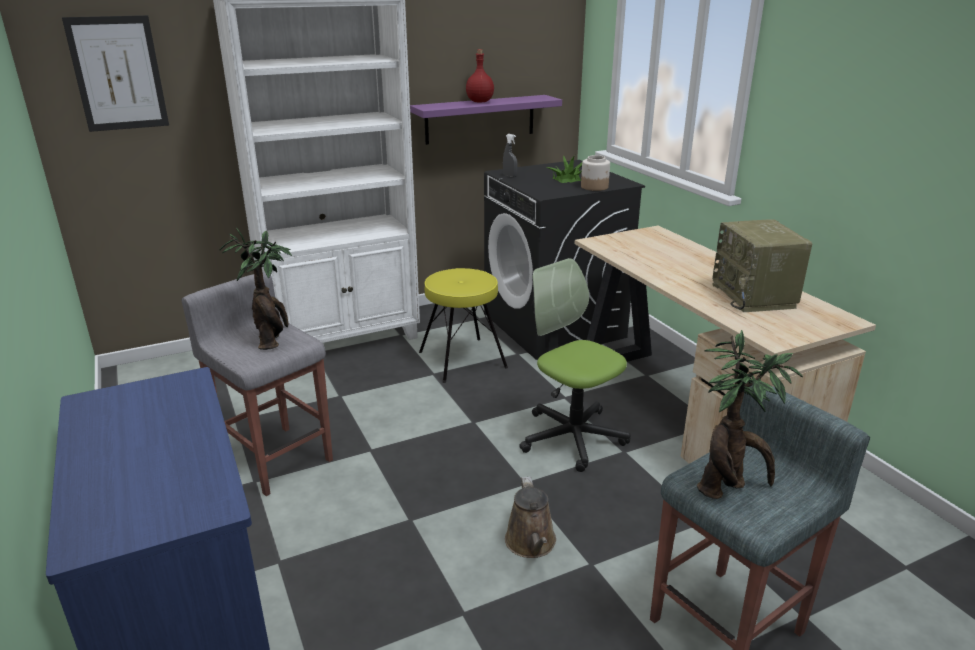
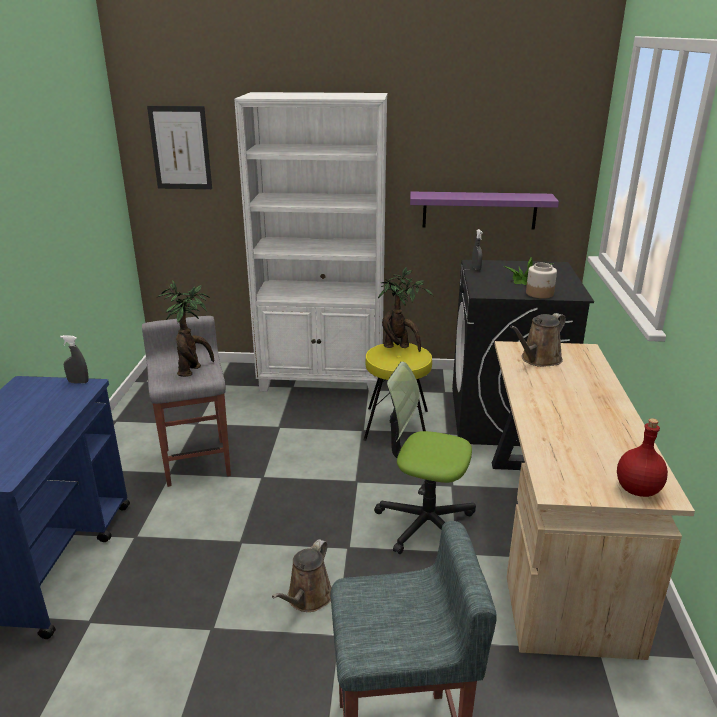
camera: 30 degrees right, 0 degrees up
(171, 379) = (78, 382): none -> grey spray bottle
(480, 101) = (475, 195): red bottle -> red bottle (638, 489)
(572, 437) = (425, 523): office chair -> office chair turned 60 degrees counterclockwise
(630, 246) = (538, 359): none -> brown watering can
(728, 487) = (373, 609): potted plant -> potted plant (400, 347)
(755, 296) = (597, 442): radio -> none

